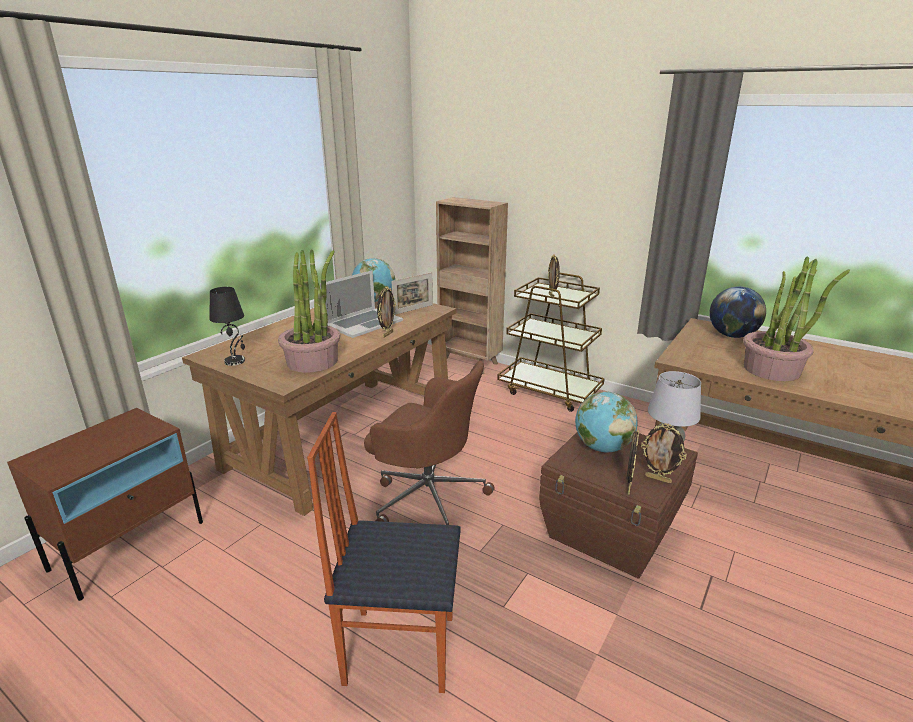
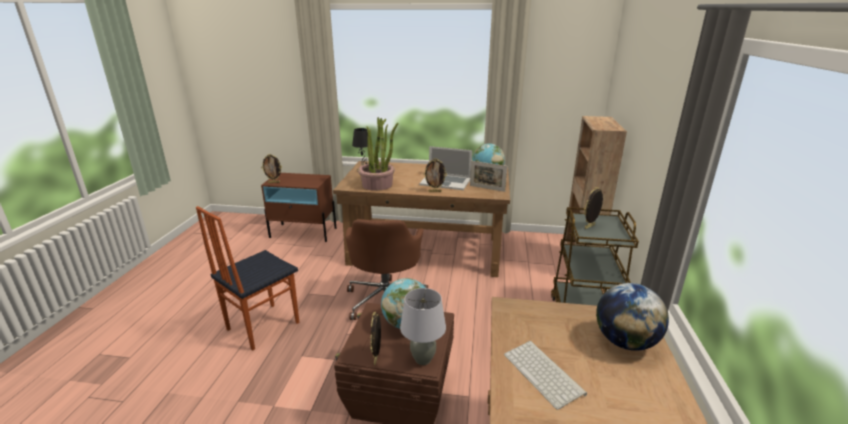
camera: 65 degrees right, 0 degrees up
(399, 647) = (262, 326): chair -> chair turned 120 degrees counterclockwise
(628, 487) = (357, 343): picture frame -> picture frame (274, 182)
(772, 370) = (545, 374): potted plant -> keyboard

